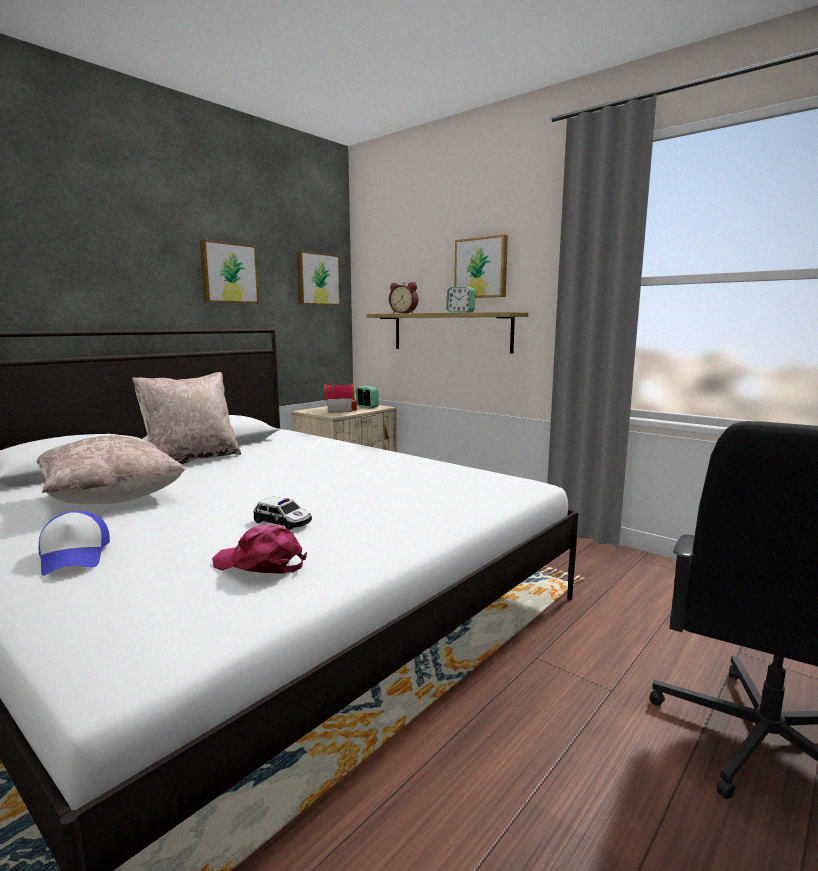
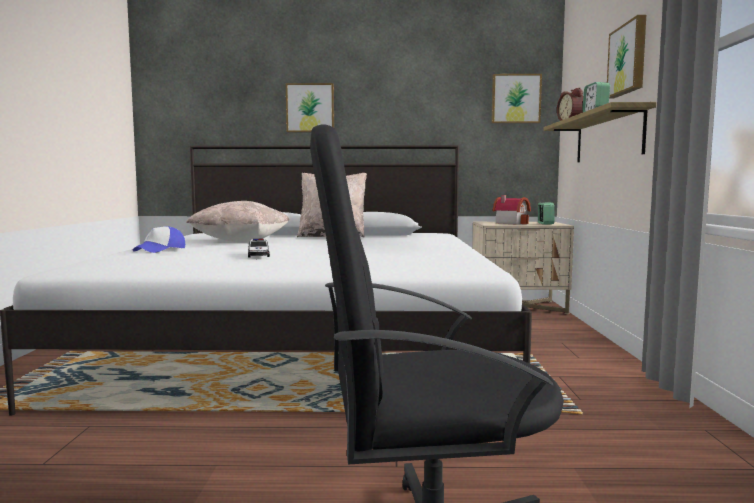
camera: 50 degrees right, 5 degrees down
(228, 273) = (421, 99): picture -> picture (310, 108)
(260, 563) = (187, 260): pink cap -> none

